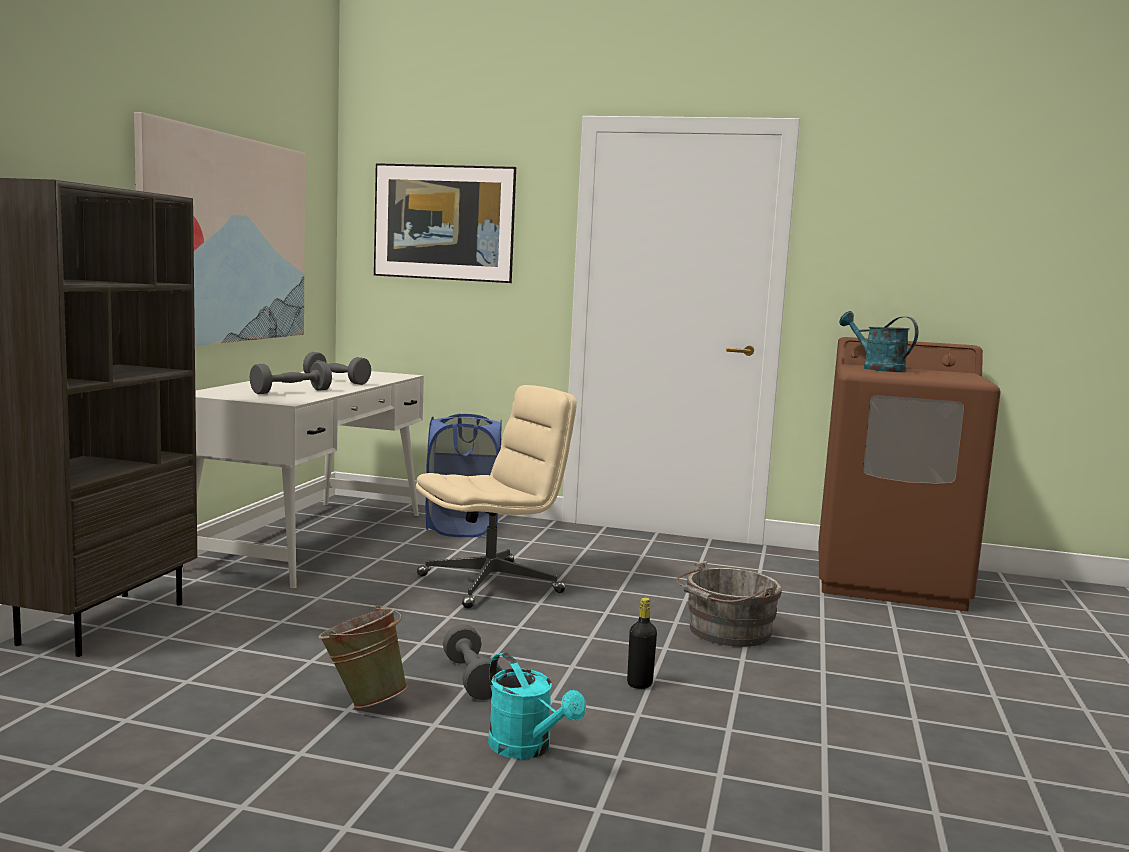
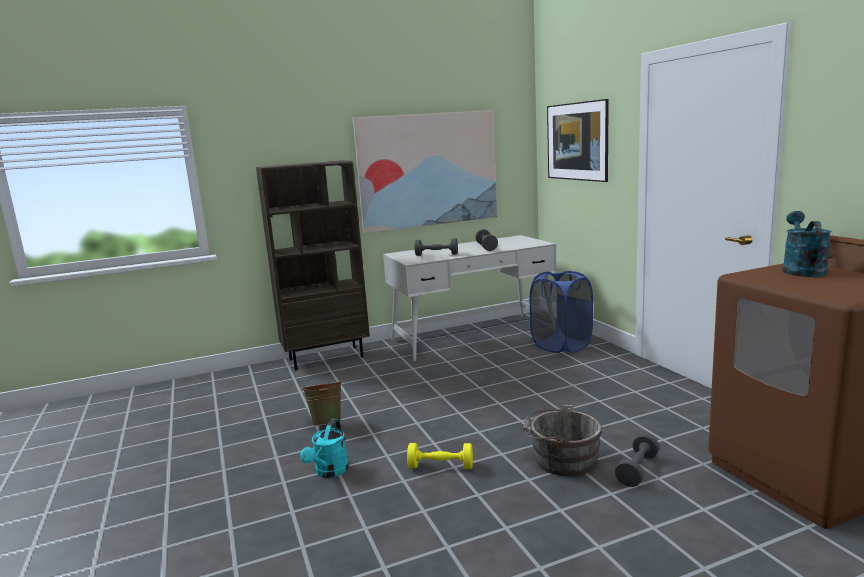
camera: 55 degrees right, 5 degrees up
(471, 679) = (381, 431): grey dumbbell -> grey dumbbell (637, 470)
(491, 584) = (500, 384): beige office chair -> none
(639, 684) = (441, 466): black bottle -> yellow dumbbell

